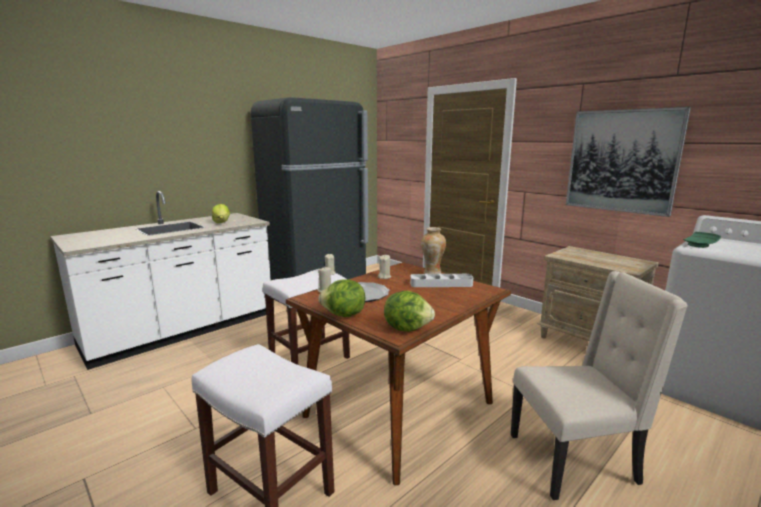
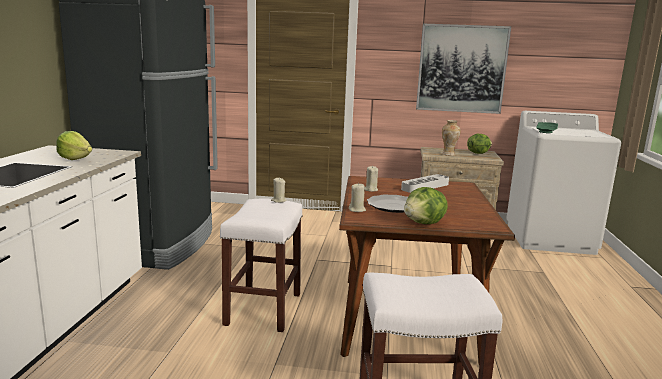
camera: 40 degrees left, 0 degrees up
(407, 328) = (486, 220): lettuce -> lettuce (478, 153)
(432, 273) = (398, 180): vase -> vase (448, 154)
(575, 459) = (547, 304): beige chair -> none

